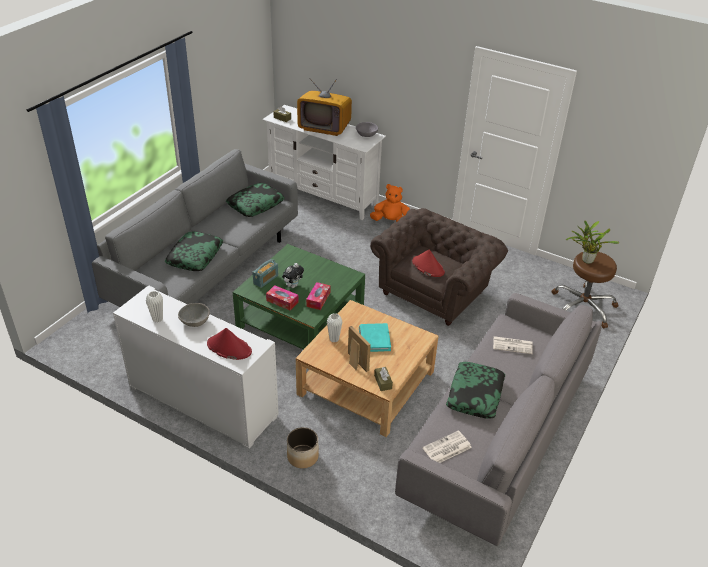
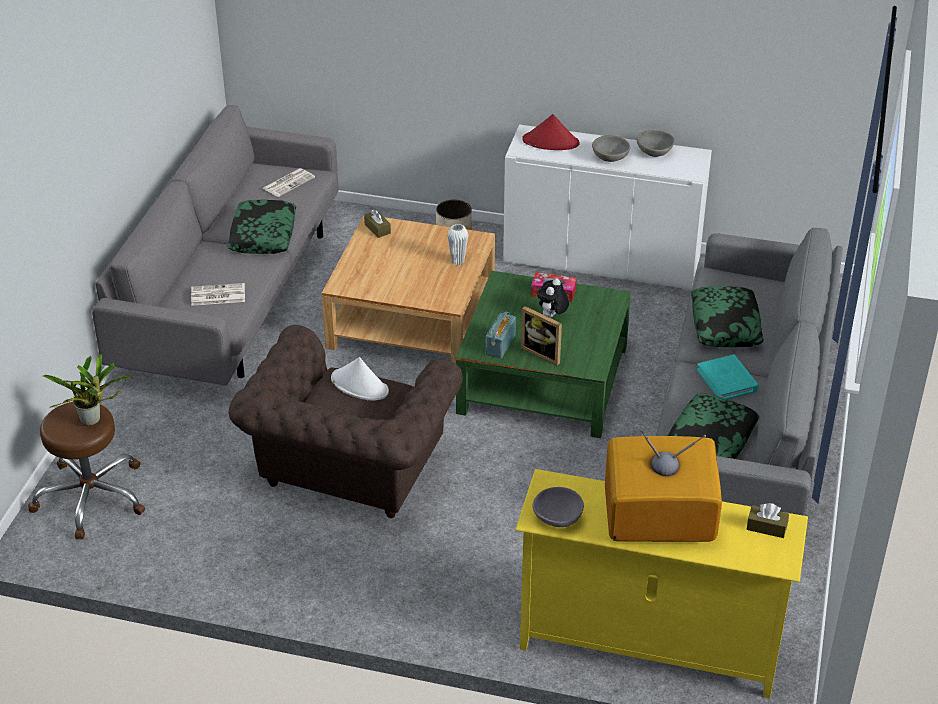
camera: 165 degrees right, 0 degrees up
(157, 319) = (654, 152): white vase -> grey bowl
(266, 279) = (597, 317): radio -> radio (500, 345)
(318, 299) = (505, 305): tissue box -> none
(323, 195) = (648, 646): white tv stand -> yellow tv stand
(355, 363) = (419, 241): picture frame -> picture frame (543, 352)
(374, 339) = (405, 271): turquoise book -> turquoise book (727, 380)
(390, 221) = (476, 606): orange plush toy -> none
(428, 267) = (360, 385): red hat -> white hat

